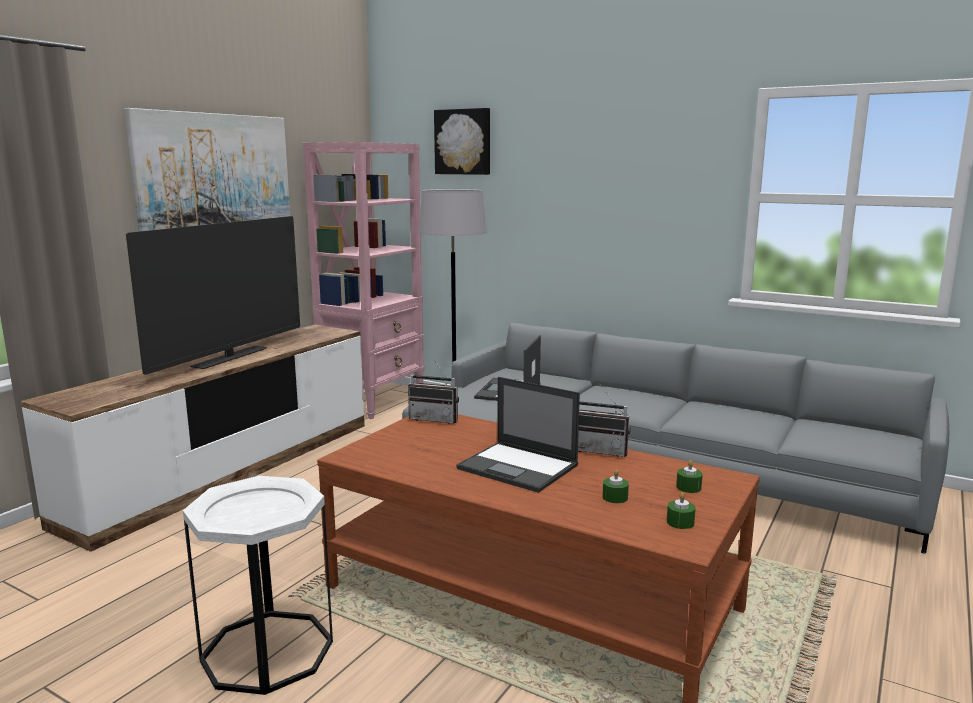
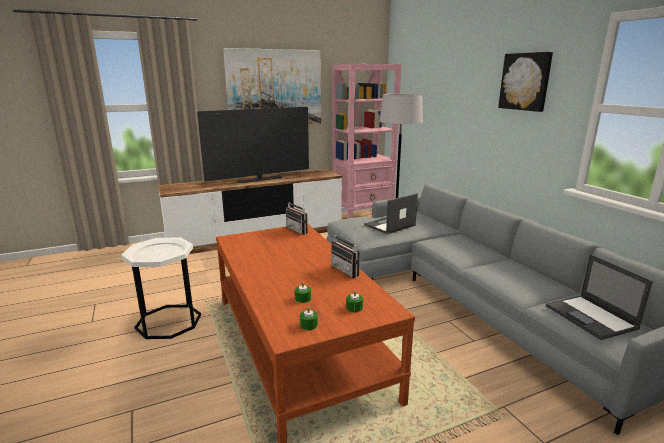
camera: 35 degrees right, 5 degrees up
(463, 142) = (427, 62): picture -> picture (525, 81)
(519, 467) = (289, 266): laptop -> laptop (591, 317)

